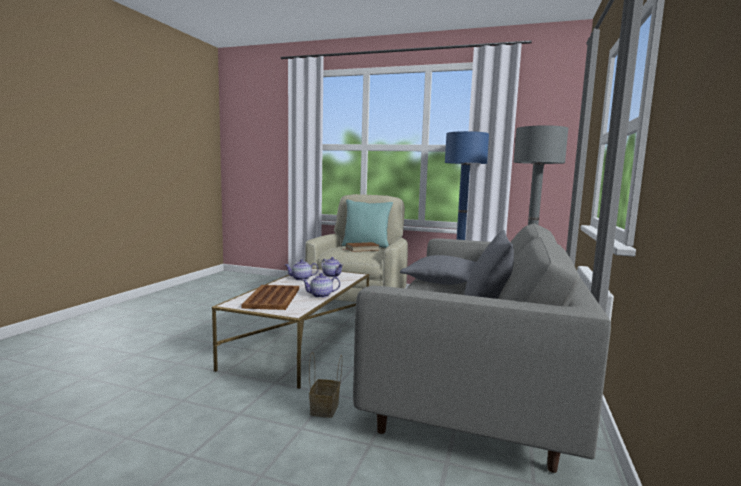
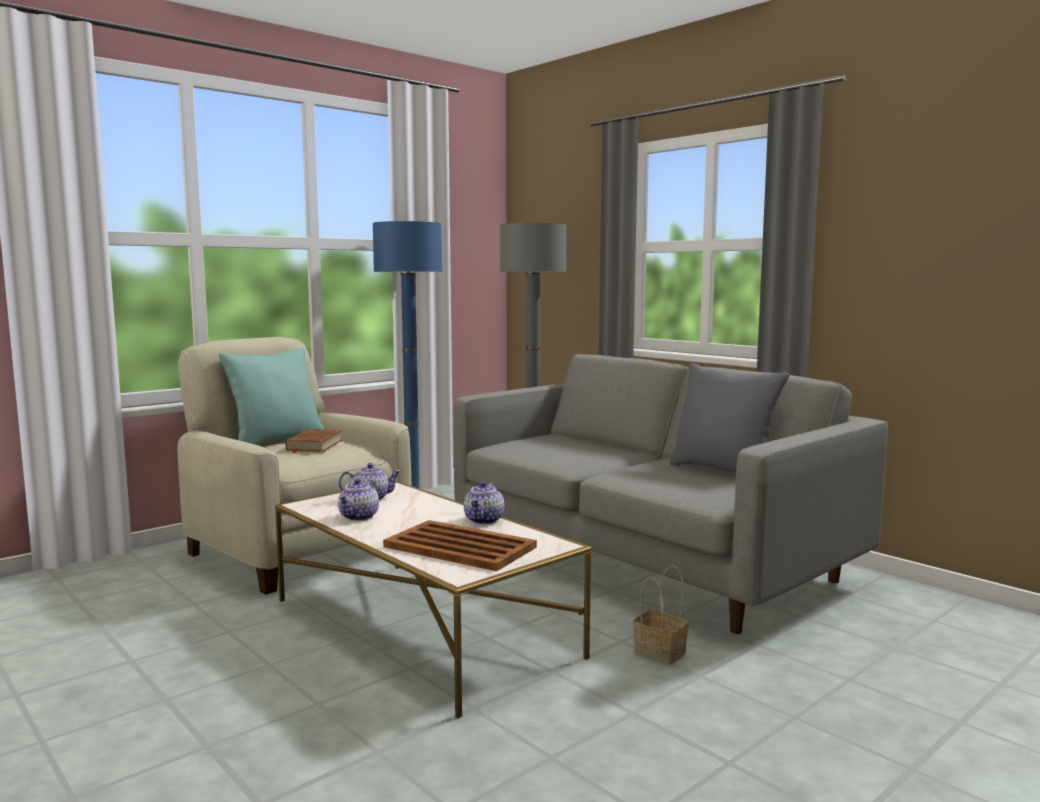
camera: 60 degrees left, 0 degrees up
(443, 282) = (549, 454): grey pillow -> none

